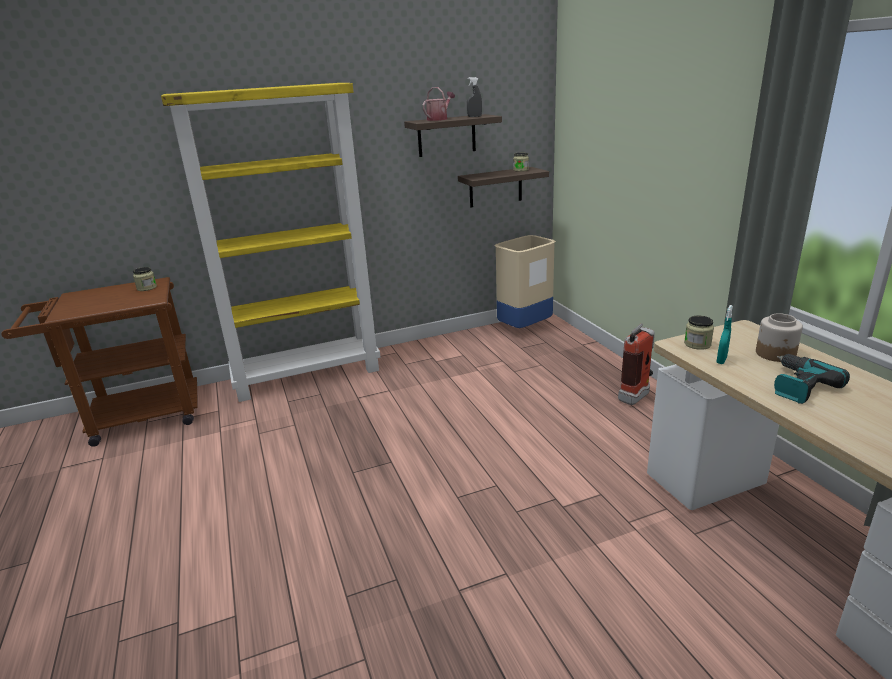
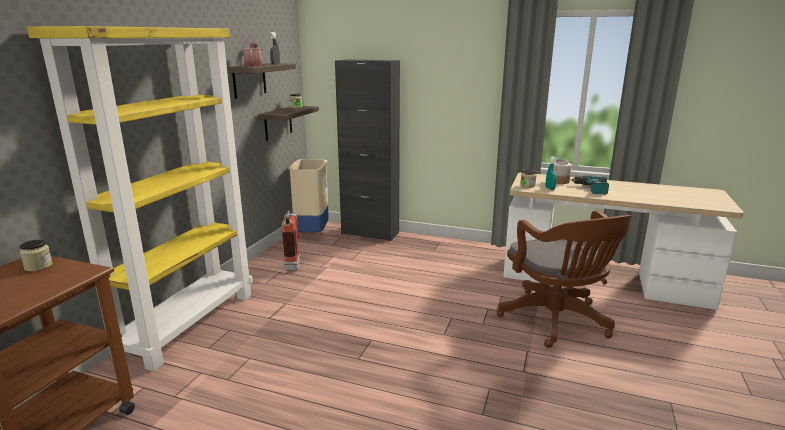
camera: 50 degrees left, 5 degrees down
(584, 348) = (370, 233): none -> black cabinet
(612, 568) = (557, 321): none -> brown office chair
(637, 395) = (438, 246): fire extinguisher -> fire extinguisher (293, 264)

